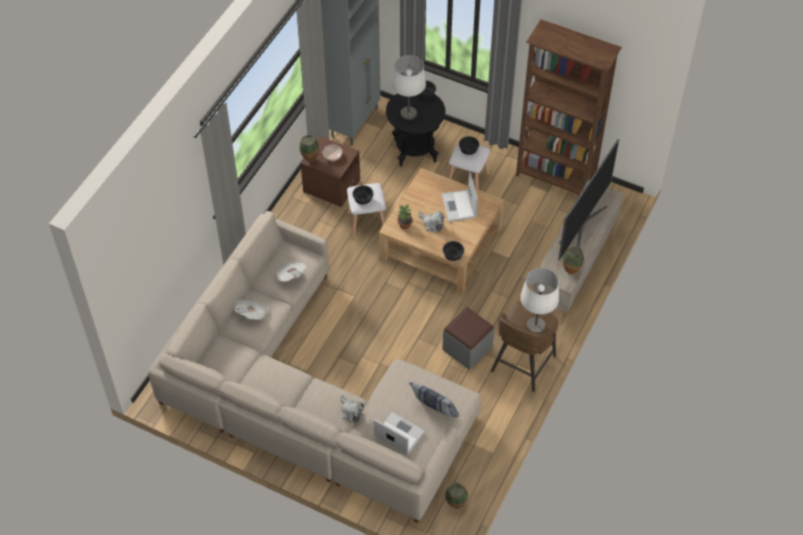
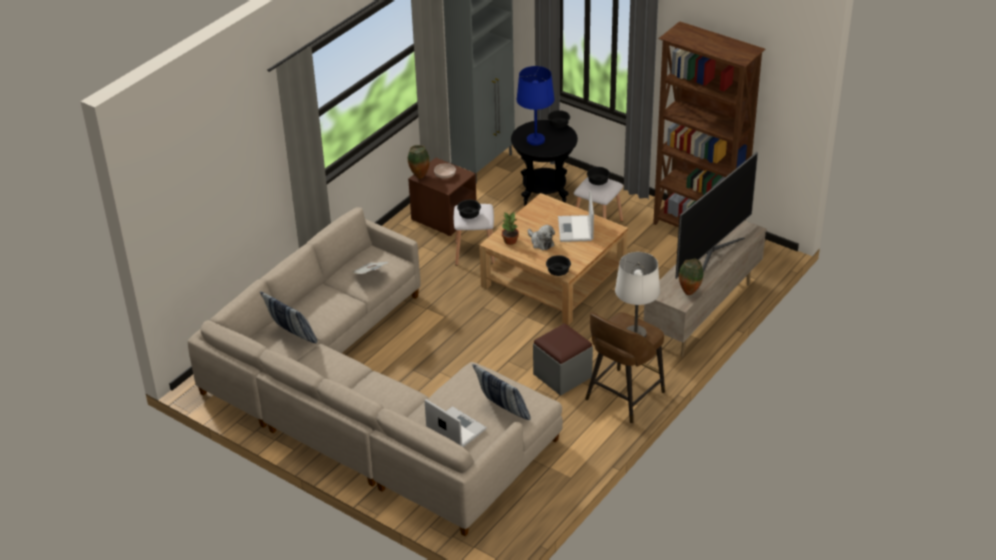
camera: 10 degrees right, 15 degrees down
(236, 351) = (292, 336): none -> pillow
(253, 313) = (319, 304): newspaper -> none
(351, 412) = (406, 403): plush toy -> none
(408, 114) = (535, 140): white table lamp -> blue table lamp
(456, 505) = (514, 524): vase -> none

